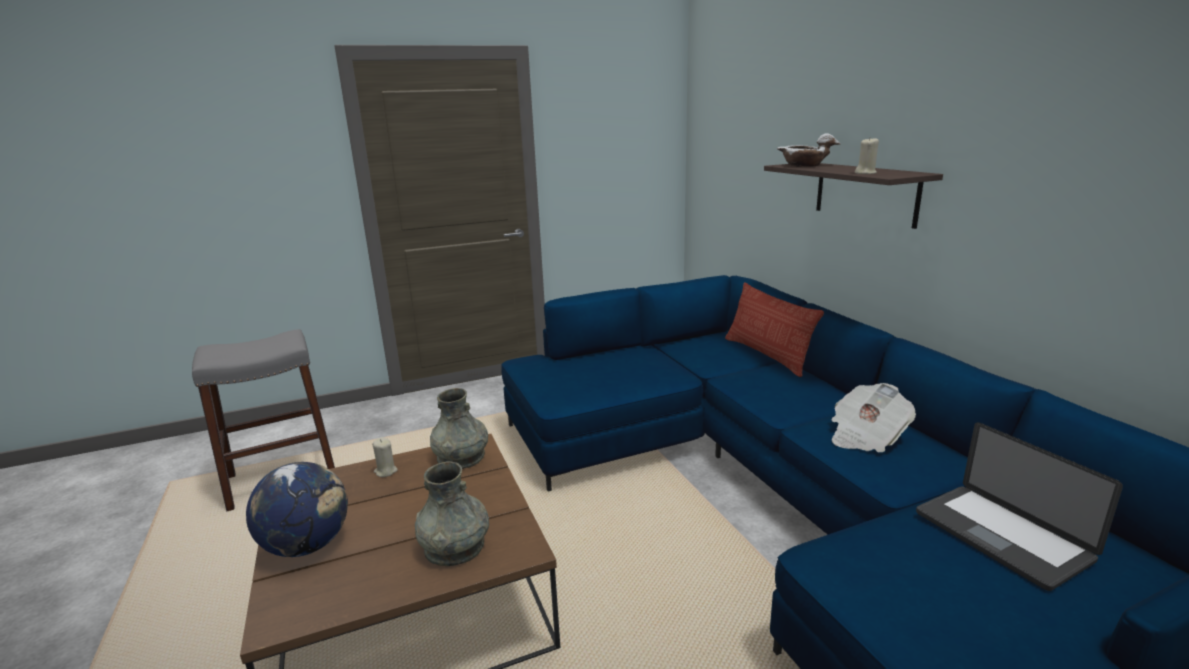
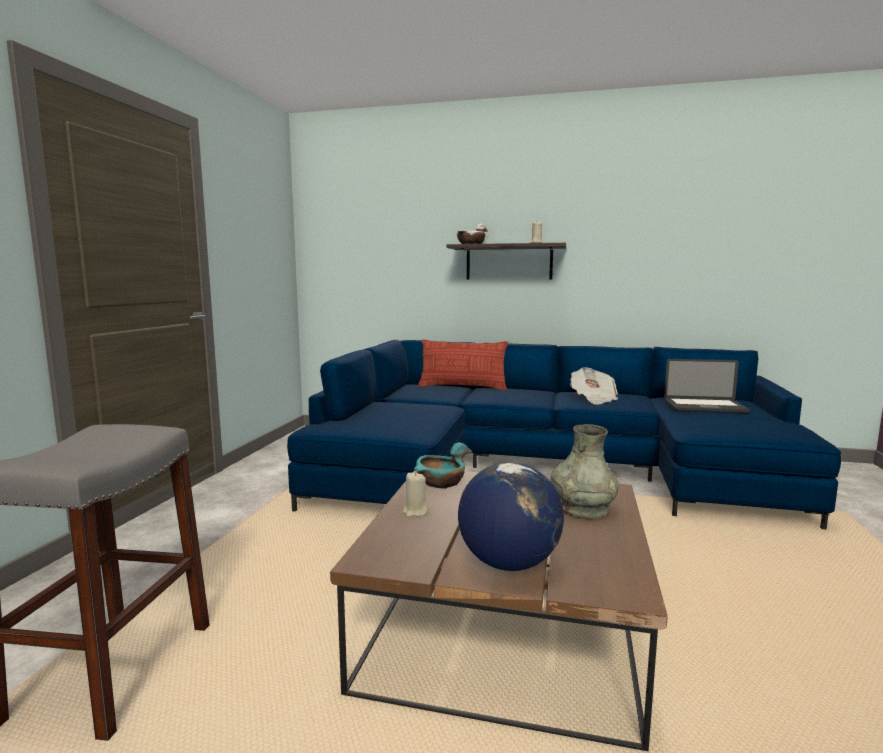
camera: 55 degrees left, 10 degrees down
(461, 457) = (441, 482): grey vase -> turquoise bowl

